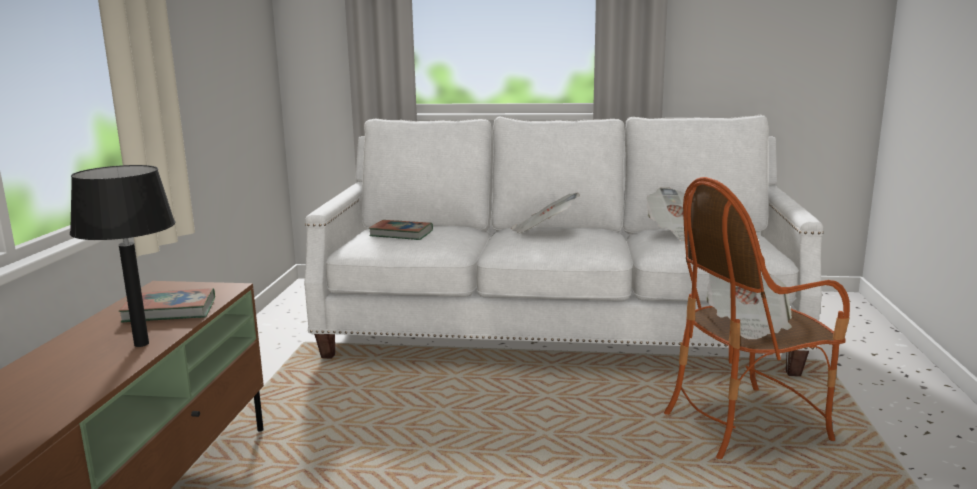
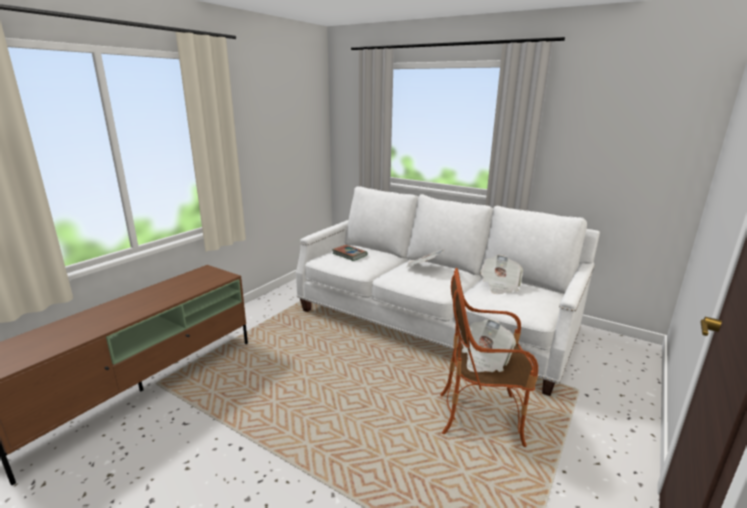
camera: 25 degrees right, 5 degrees up
(141, 344) = (163, 301): black table lamp -> none
(170, 311) = (193, 284): book -> none

